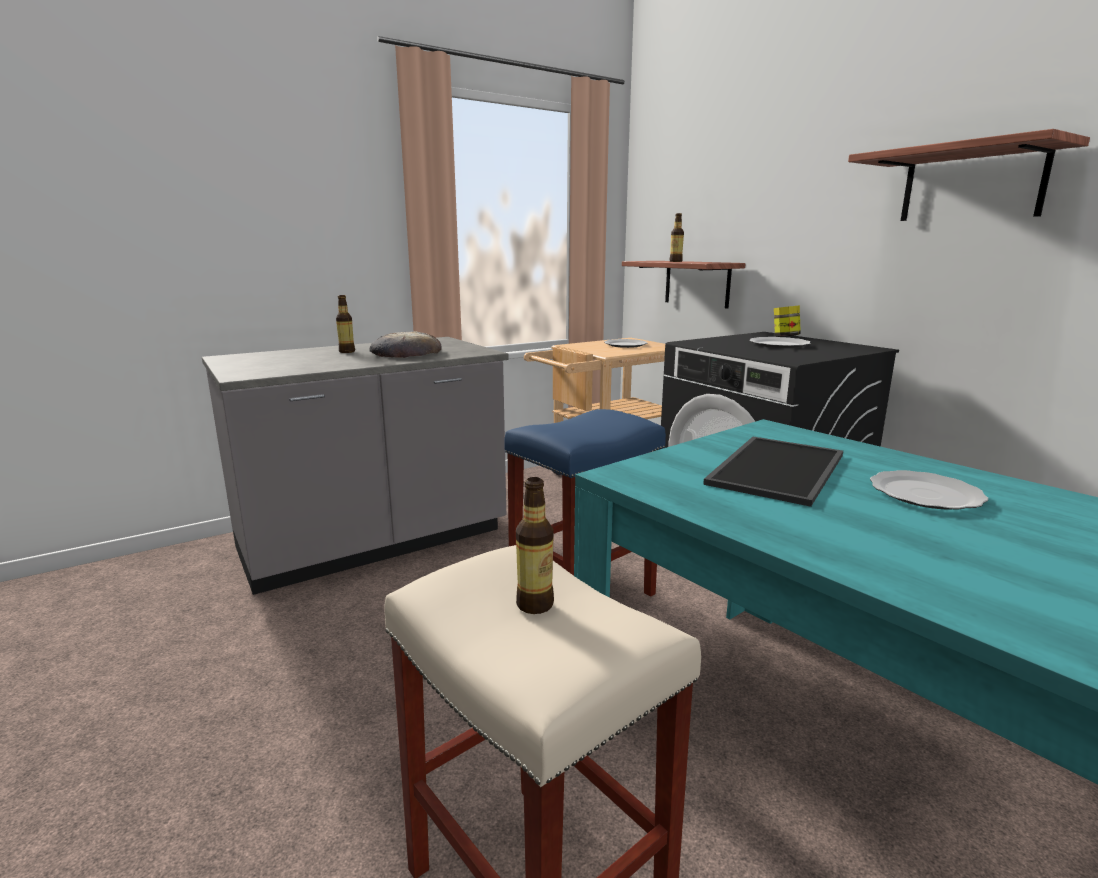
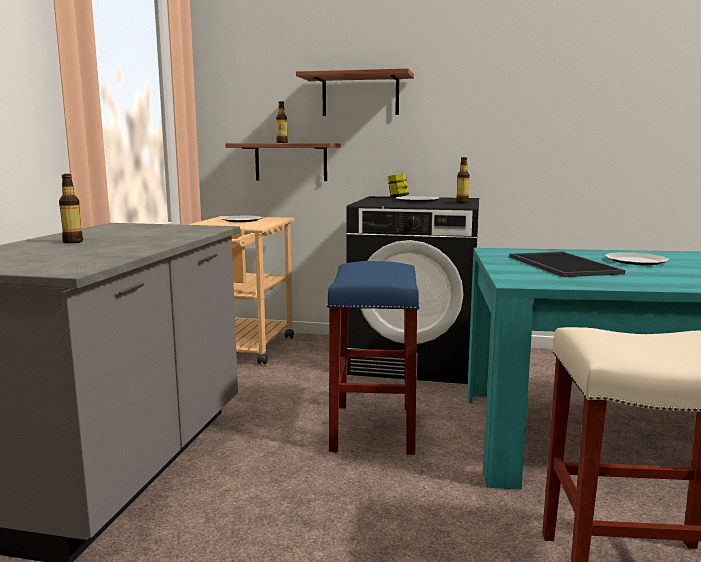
camera: 45 degrees left, 5 degrees down
(405, 353) = (146, 235): bread -> none
(535, 604) = (658, 342): bottle -> bottle (462, 202)
(971, 184) = (507, 91): shelf -> shelf (360, 95)

